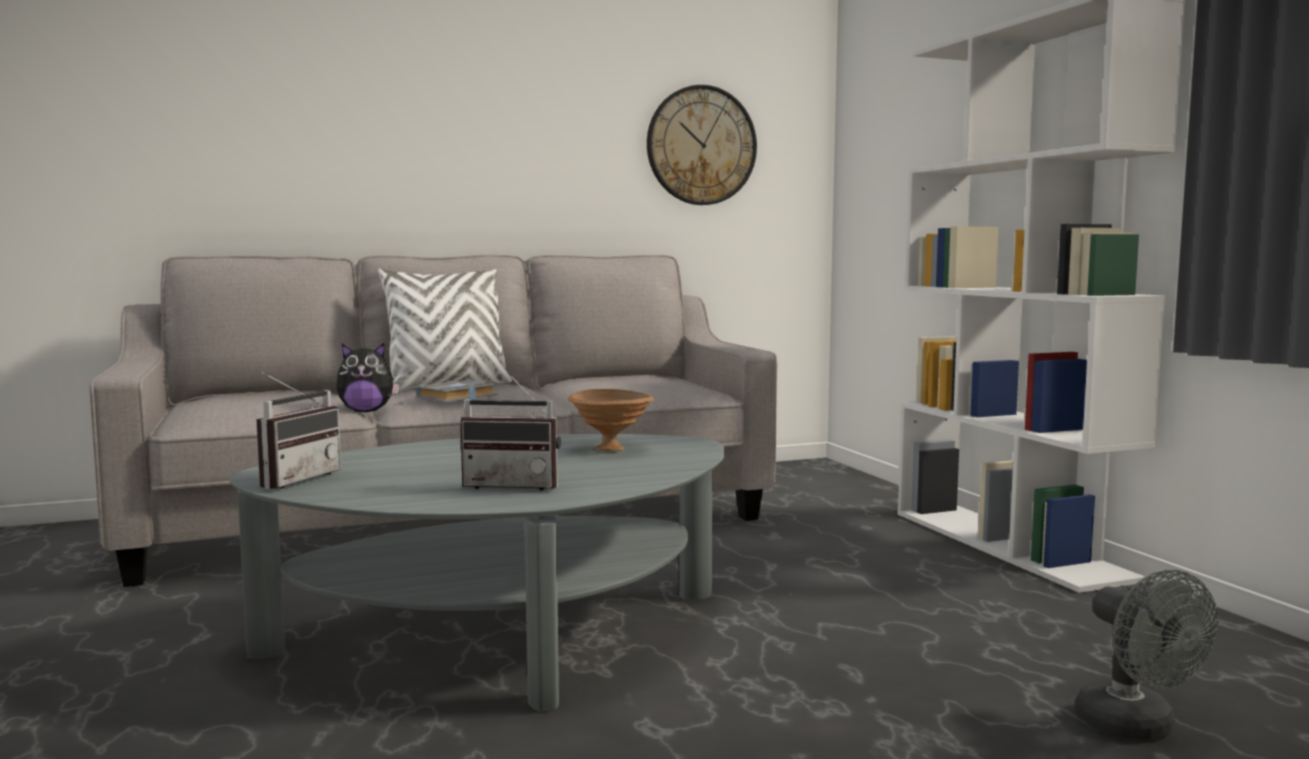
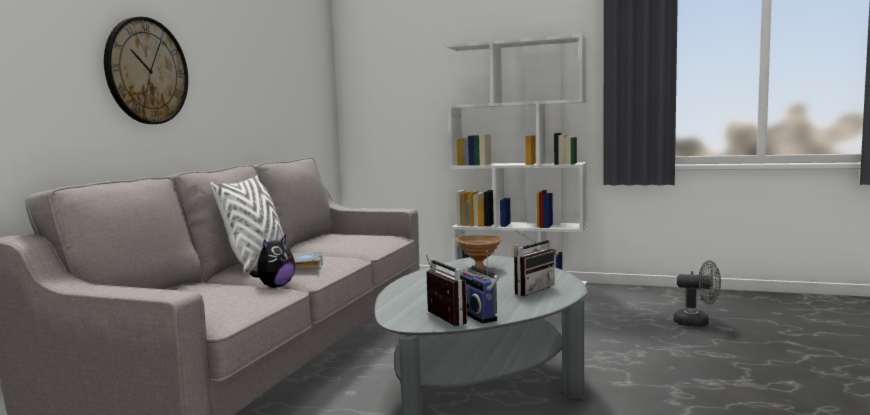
camera: 50 degrees left, 0 degrees up
(338, 487) = (479, 314): none -> radio
(701, 145) = (291, 86): wall clock -> wall clock (146, 71)

